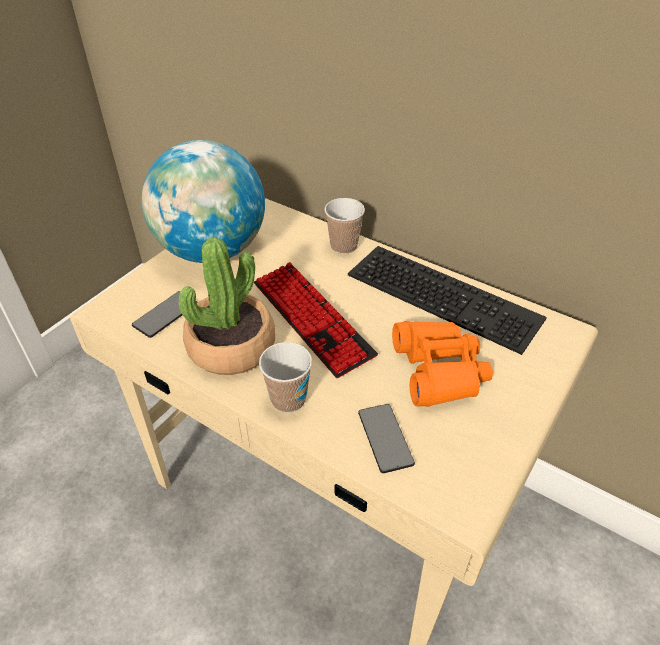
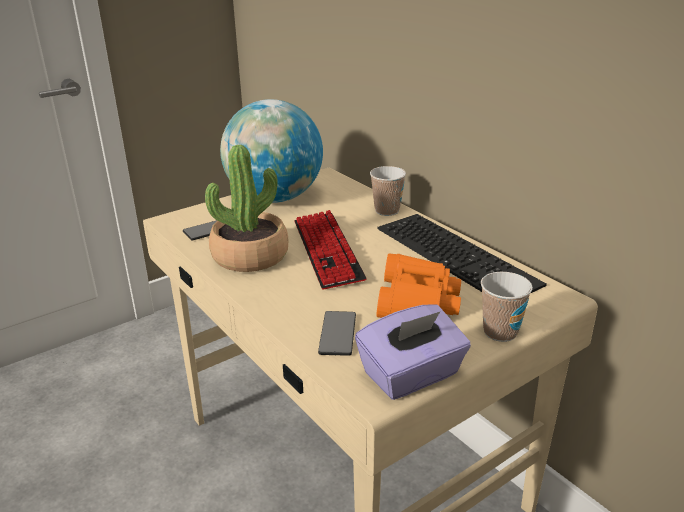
camera: 20 degrees right, 15 degrees down
(288, 399) = (273, 295): cup -> cup (500, 332)
(486, 475) = (412, 375): none -> purple tissue box

